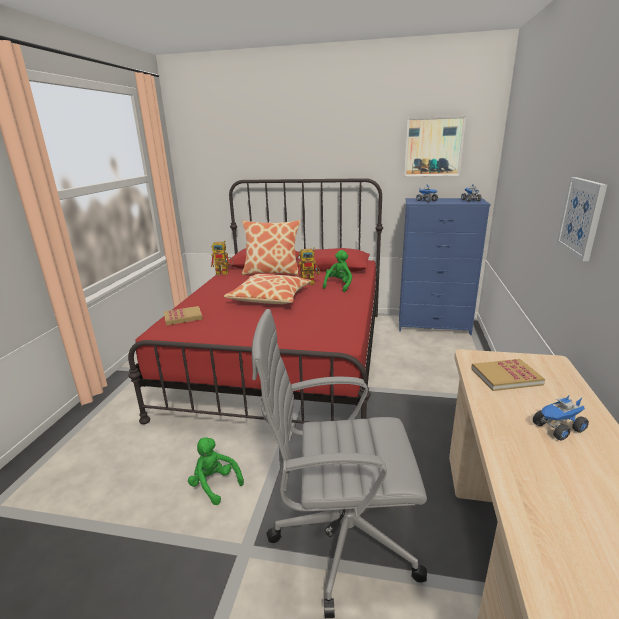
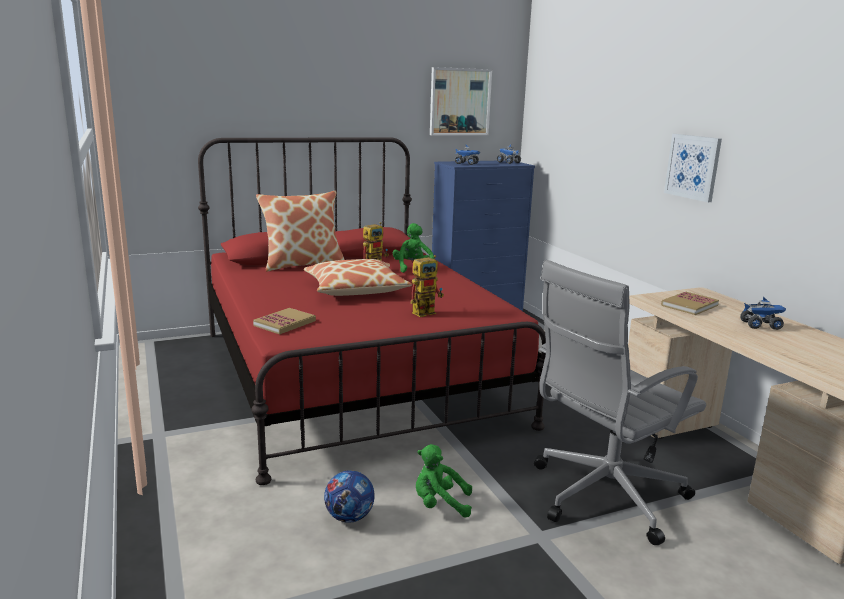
camera: 35 degrees left, 5 degrees down
(154, 469) = (349, 517): none -> football
(225, 273) = (237, 272): toy robot -> toy robot (427, 312)
(558, 428) = (760, 325): toy truck -> toy truck turned 120 degrees counterclockwise

